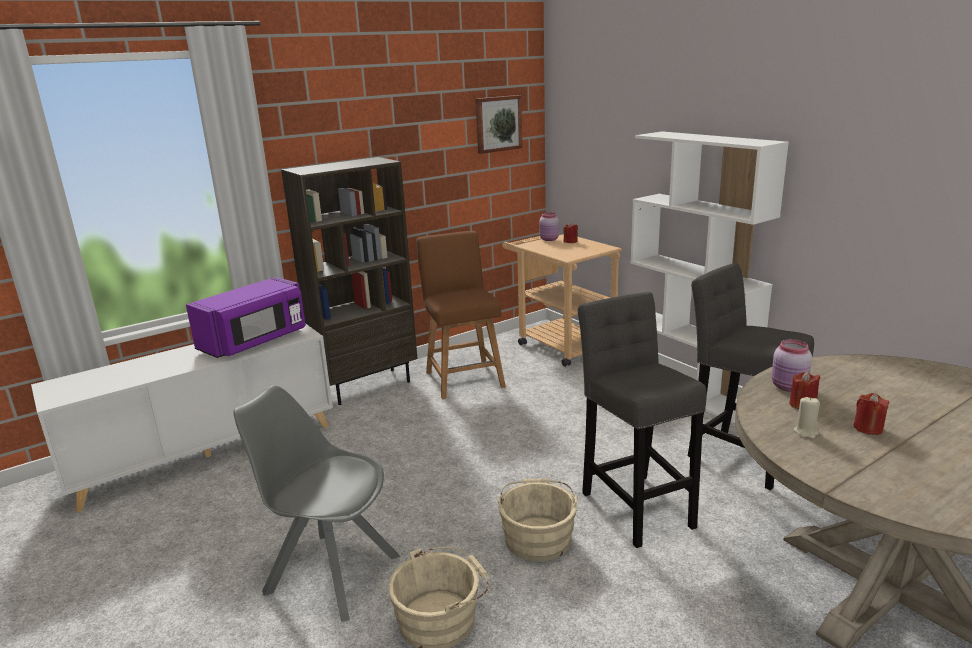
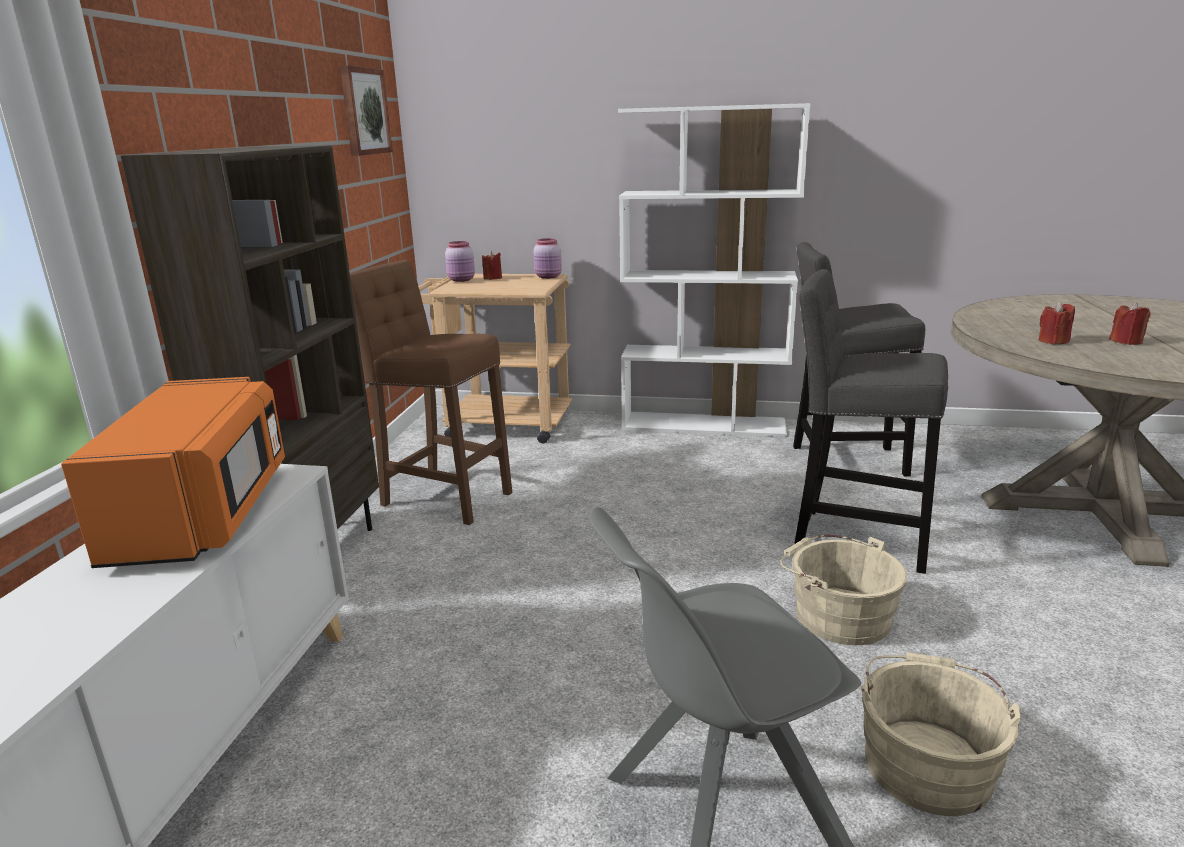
camera: 45 degrees left, 0 degrees up
(255, 341) = (204, 514): purple microwave -> orange microwave
(463, 378) = (442, 496): brown chair -> brown stool
(789, 387) = (1009, 334): pink jar -> pink jar (548, 277)
(806, 432) = (1112, 356): beige candle -> none

